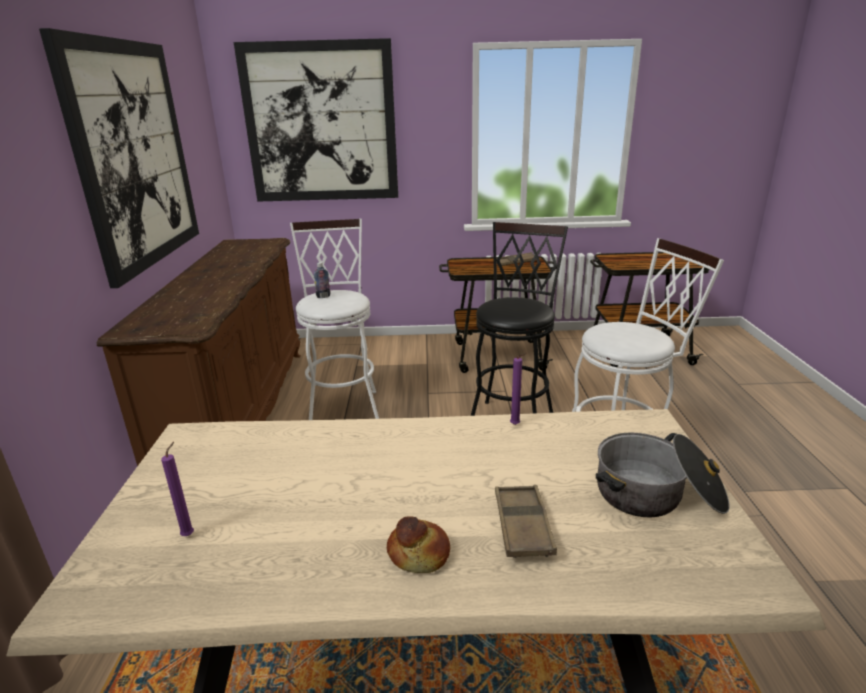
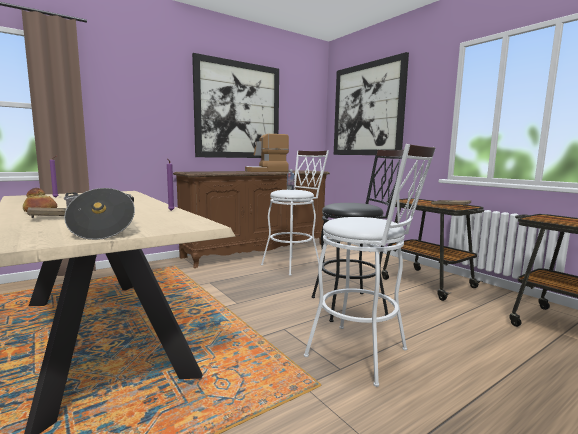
camera: 55 degrees right, 15 degrees down
(223, 269) = (266, 171): none -> coffee machine

